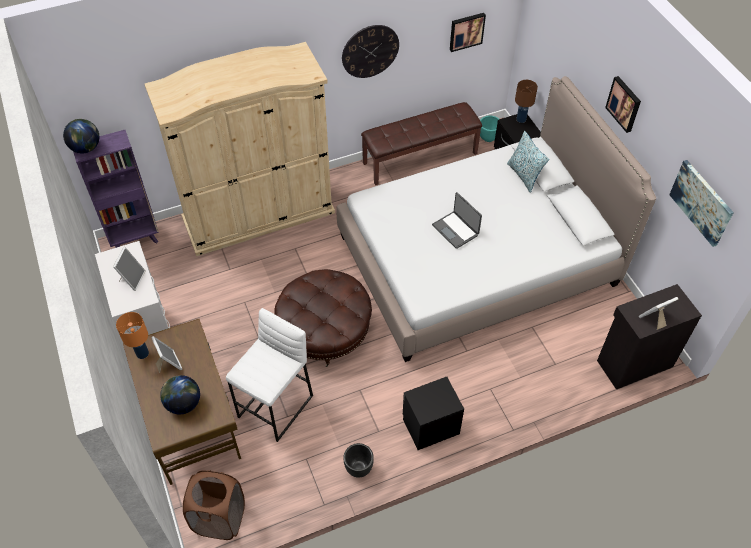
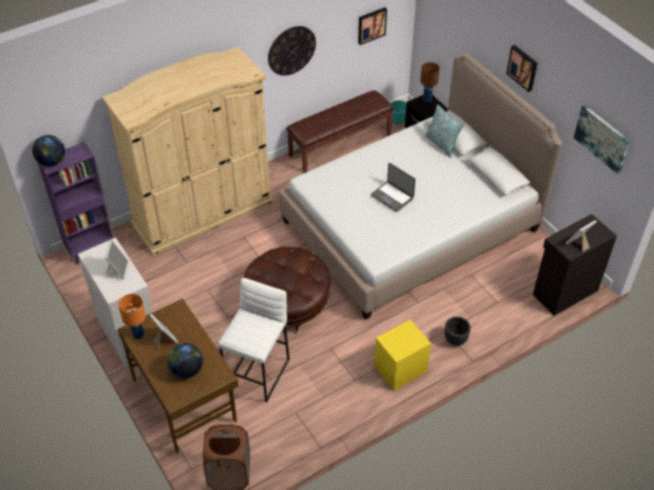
camera: 10 degrees left, 5 degrees down
(359, 468) = (345, 413): black planter -> black planter (455, 340)
(430, 425) = (400, 368): black nightstand -> yellow nightstand

